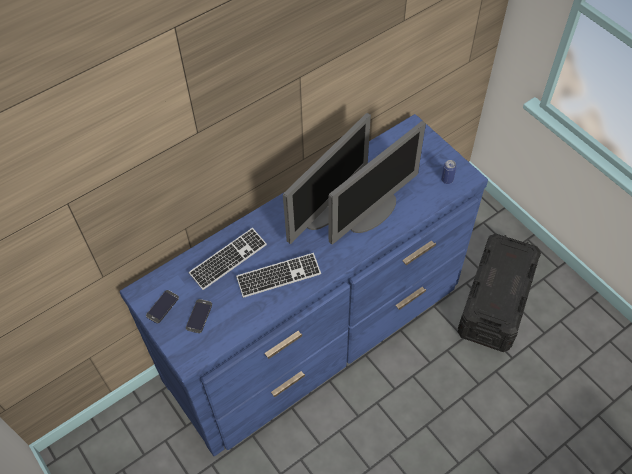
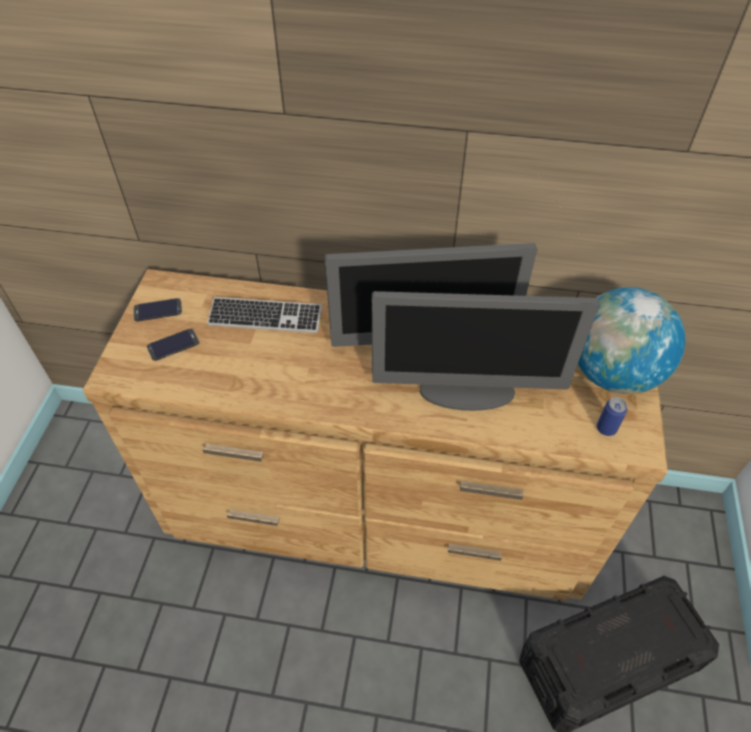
camera: 45 degrees right, 5 degrees down
(278, 276) = (288, 372): keyboard -> none
(317, 331) = (377, 509): blue dresser -> brown dresser
(422, 150) = (612, 373): none -> globe

